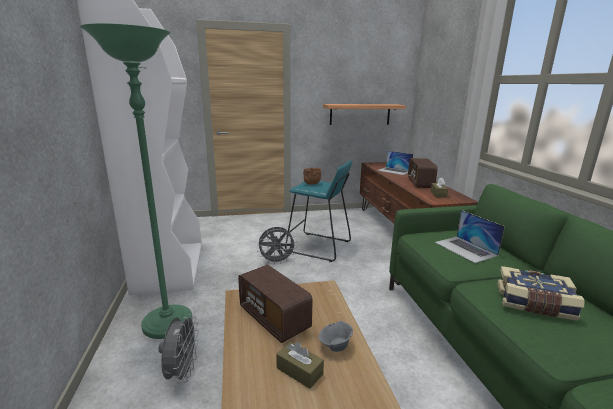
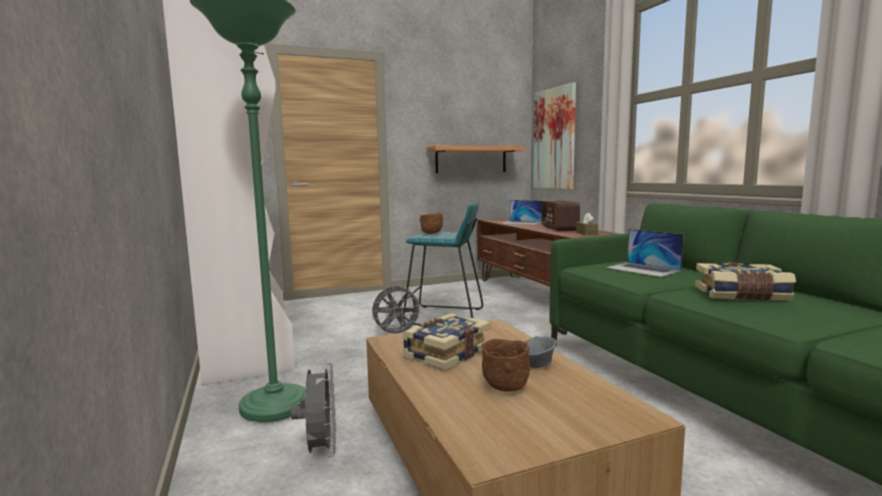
camera: 10 degrees left, 10 degrees down
(274, 319) = (446, 353): radio -> book
(299, 371) = (506, 387): brown tissue box -> brown bowl
(431, 101) = (554, 139): none -> picture

